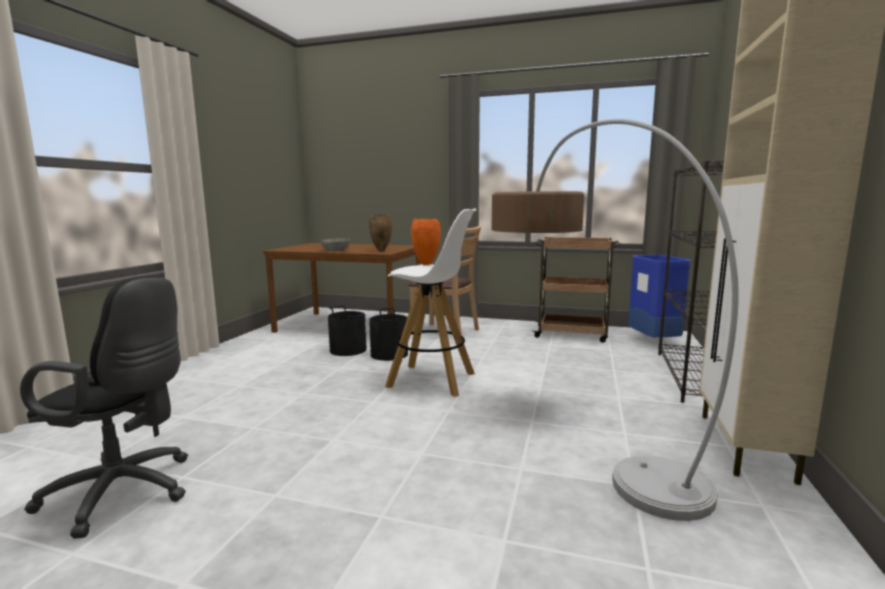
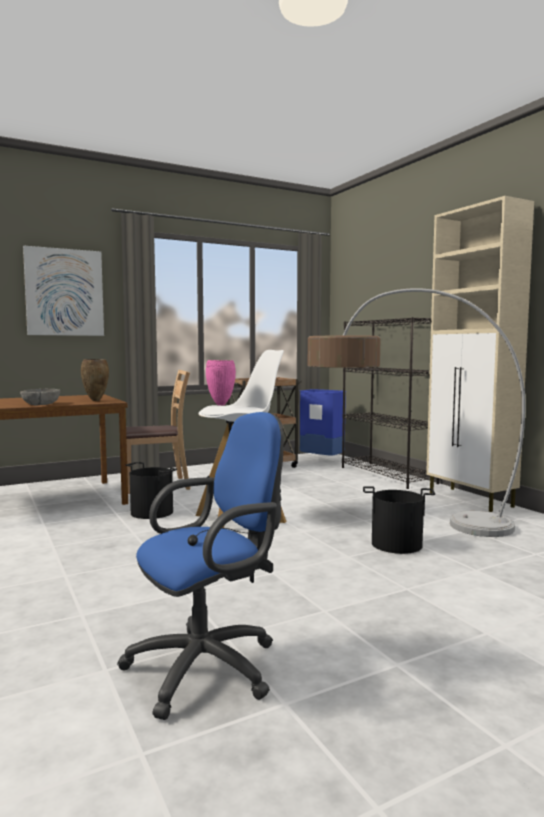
camera: 45 degrees left, 5 degrees down
(126, 493) = (210, 666): black office chair -> blue office chair
(347, 350) = (98, 520): black bucket -> black bucket (396, 544)
(406, 157) = (64, 292): none -> picture
(426, 264) = (221, 405): orange vase -> pink vase

